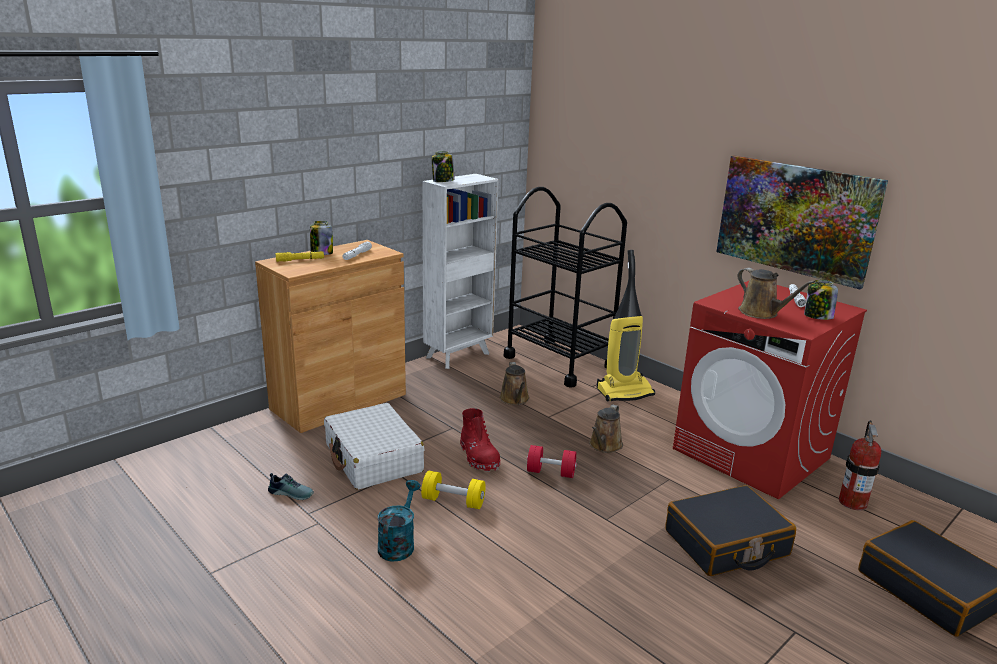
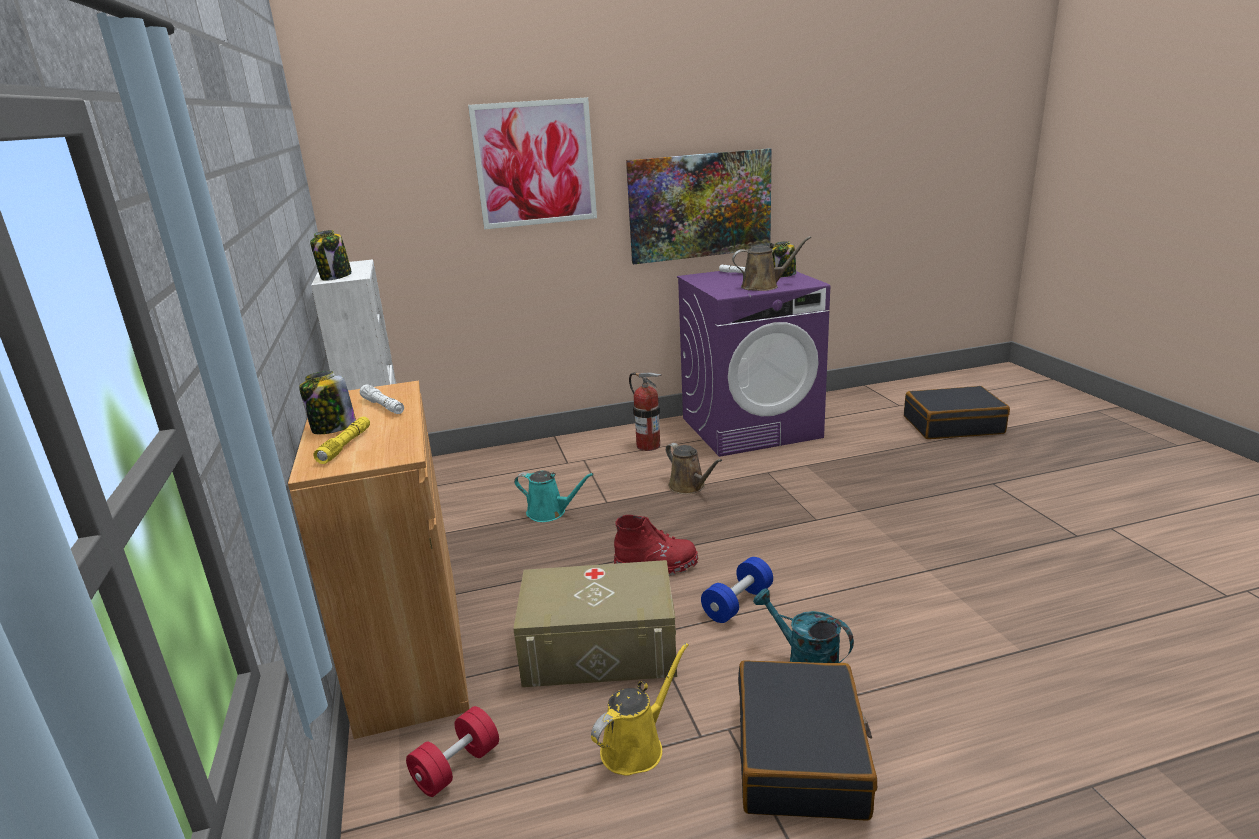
camera: 60 degrees left, 0 degrees up
(291, 493) = (636, 746): shoe -> yellow watering can
(373, 458) = (600, 648): white suitcase -> beige storage box
(453, 501) = (737, 603): yellow dumbbell -> blue dumbbell
(515, 399) = (550, 512): brown watering can -> turquoise watering can
(551, 472) = (718, 528): red dumbbell -> red dumbbell (457, 767)
(559, 362) = (494, 466): black cart -> none
(624, 392) = (596, 450): vacuum cleaner -> none
(661, 140) = (535, 164): none -> picture
(726, 544) = (876, 476): black suitcase -> black suitcase (801, 755)
(752, 454) = (751, 427): red washing machine -> purple washing machine
(852, 502) = (840, 414): fire extinguisher -> fire extinguisher (648, 445)

